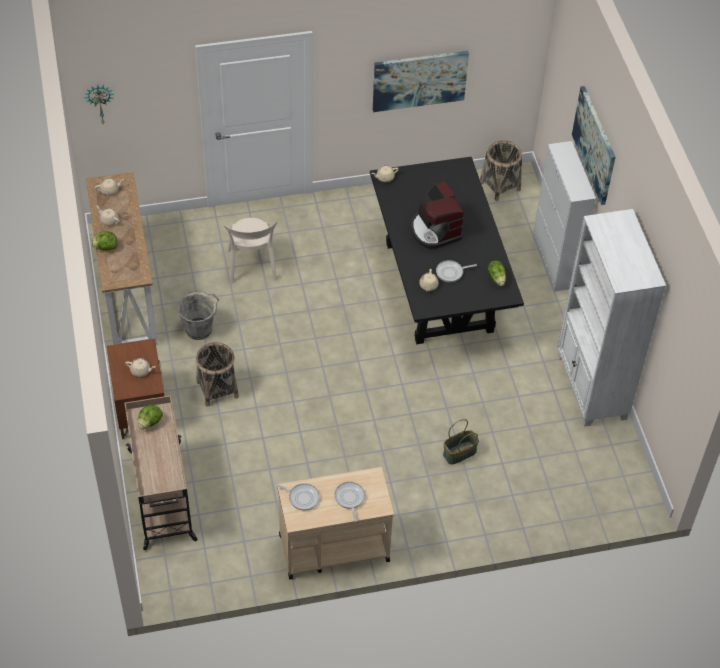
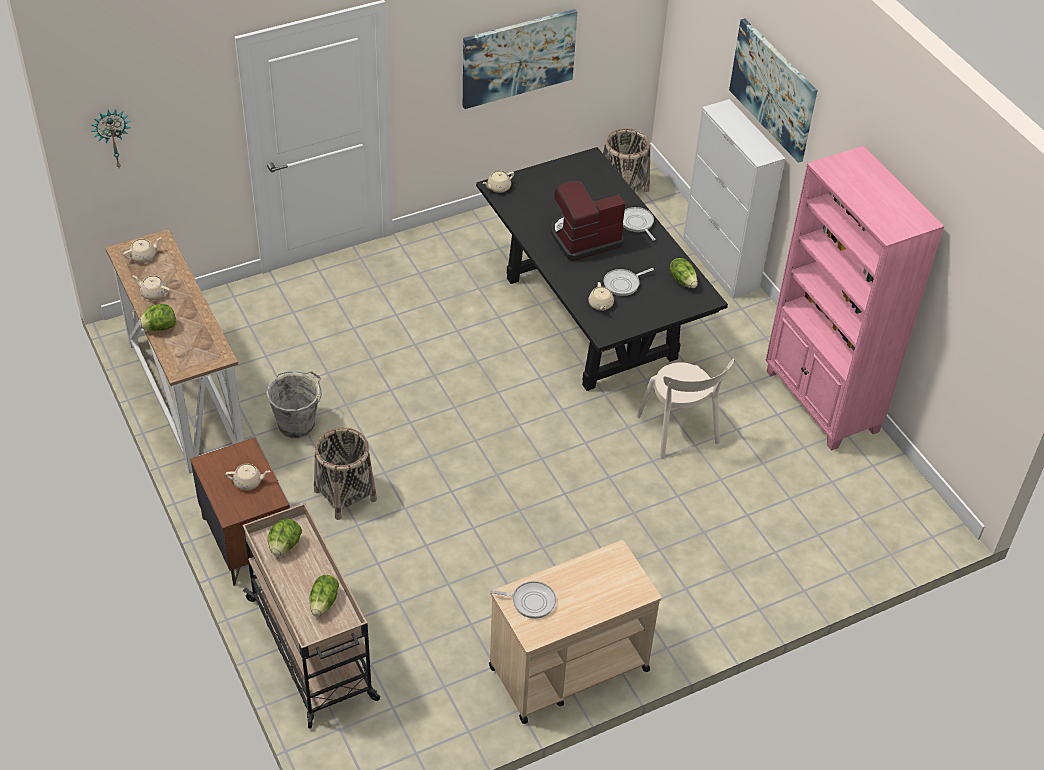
camera: 15 degrees left, 5 degrees down
(165, 468) = (324, 602): none -> lettuce
(252, 267) = (343, 336): beige chair -> beige chair (679, 432)
(349, 499) = (595, 590): frying pan -> frying pan (637, 223)
(435, 230) = (584, 238): coffee machine -> coffee machine turned 105 degrees clockwise
(459, 453) = (689, 514): basket -> none
(591, 387) = (821, 402): white bookcase -> pink bookcase

